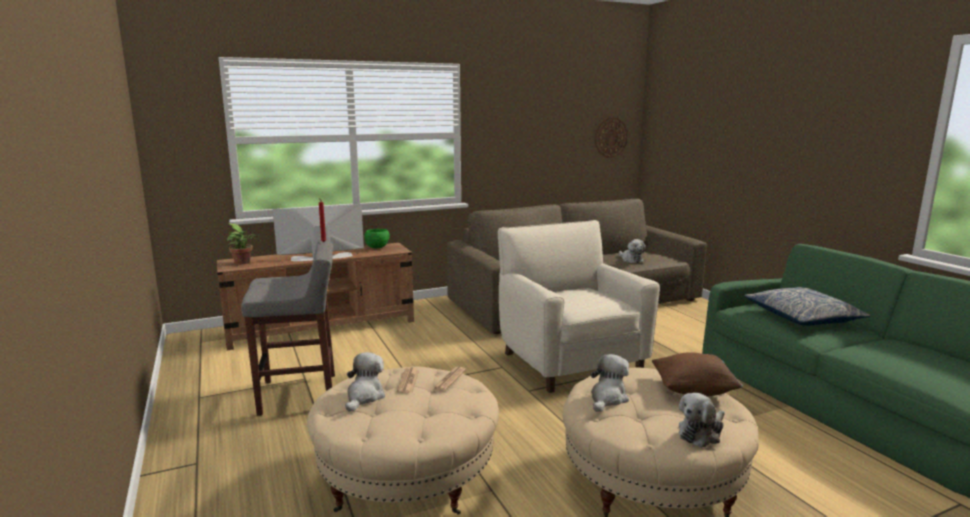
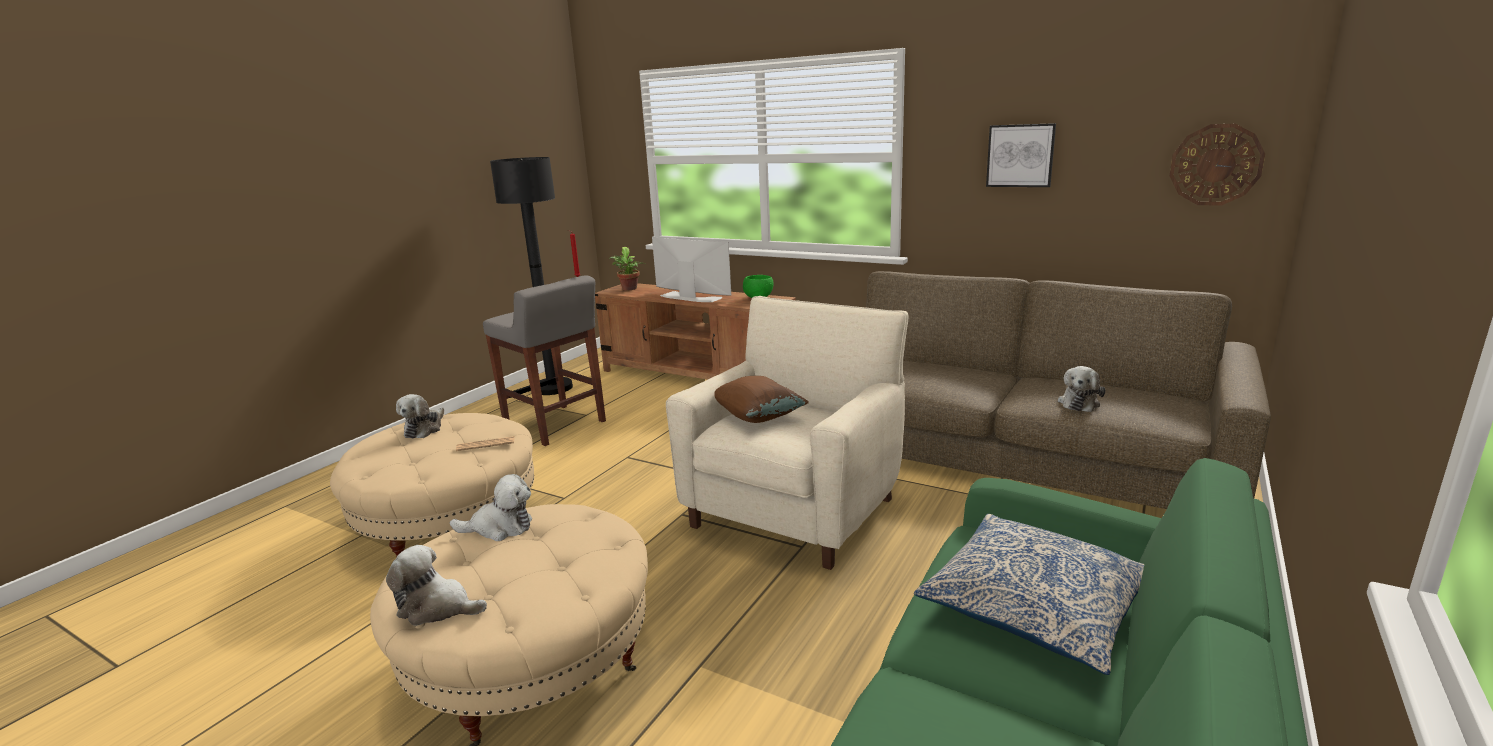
camera: 55 degrees right, 5 degrees up
(211, 376) = (553, 388): none -> black floor lamp
(364, 396) = (424, 429): plush toy -> plush toy turned 120 degrees clockwise
(408, 381) = (467, 431): newspaper -> none
(528, 133) = (1020, 155): none -> picture
(694, 390) = (569, 574): brown pillow -> brown pillow (758, 417)

